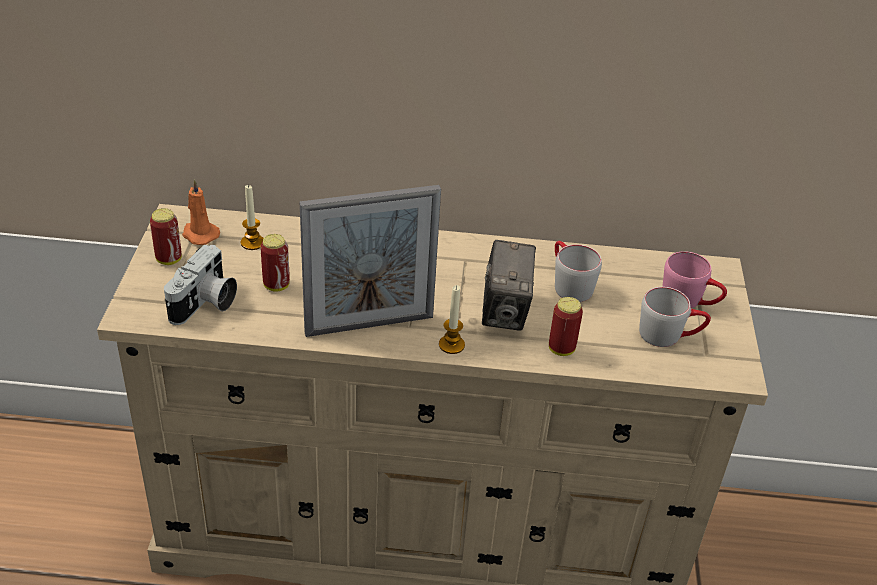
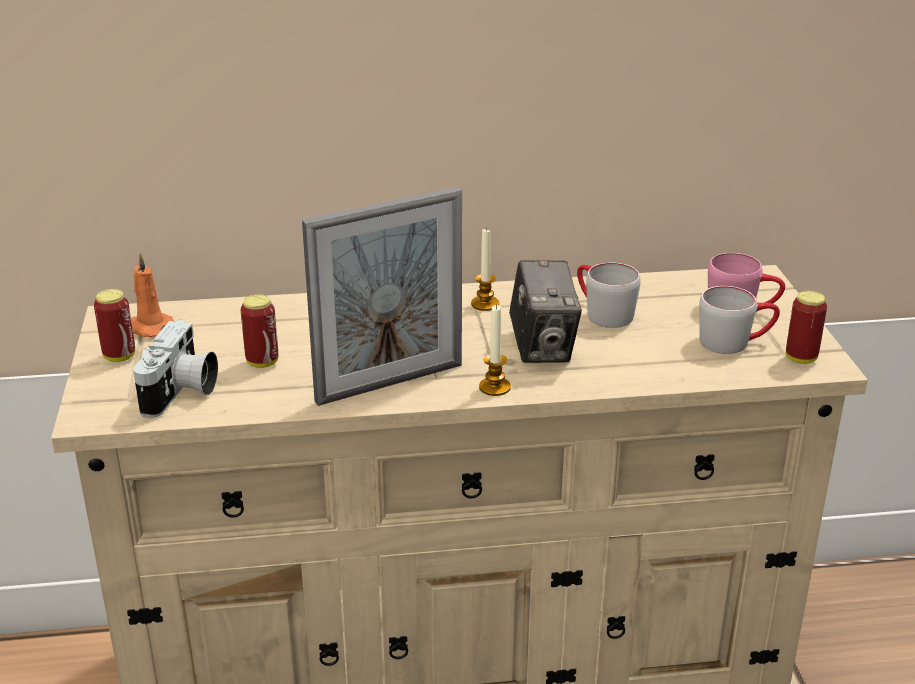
camera: 10 degrees left, 10 degrees down
(252, 243) = (217, 326): candle -> candle (485, 304)
(561, 349) = (622, 372): can -> can (801, 358)

